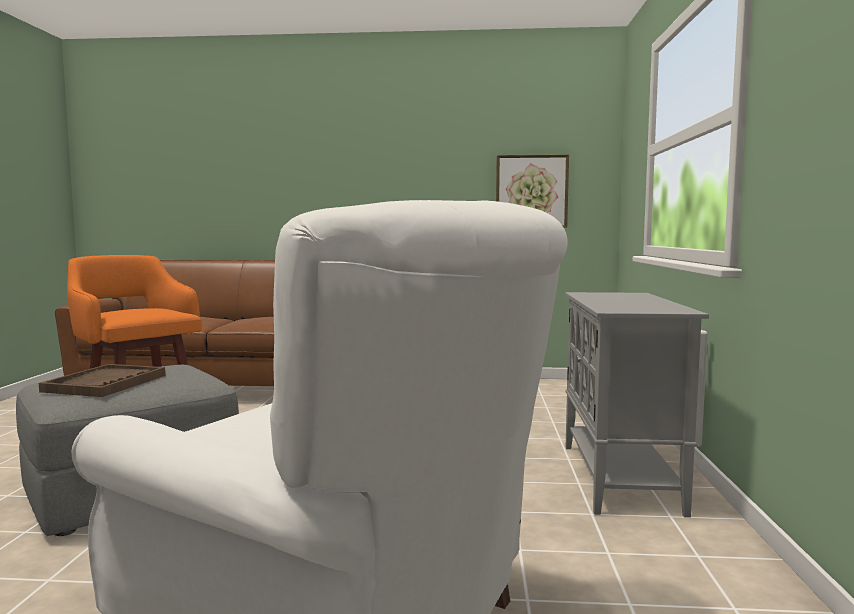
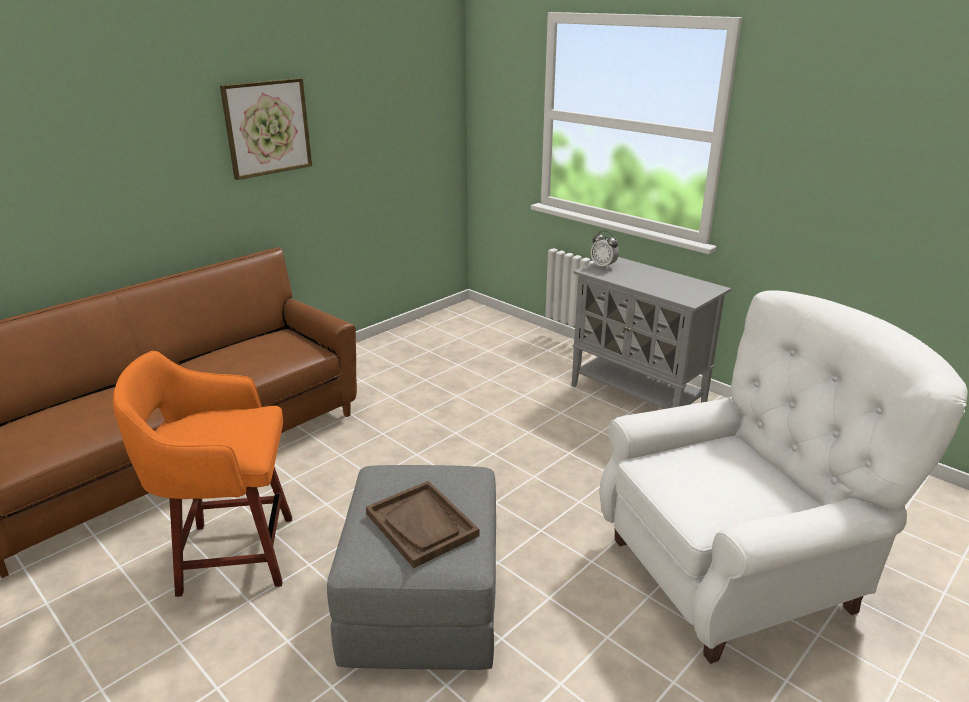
camera: 50 degrees left, 20 degrees up
(531, 191) = (402, 139): picture -> picture (267, 128)
(607, 293) = (603, 266): none -> alarm clock

